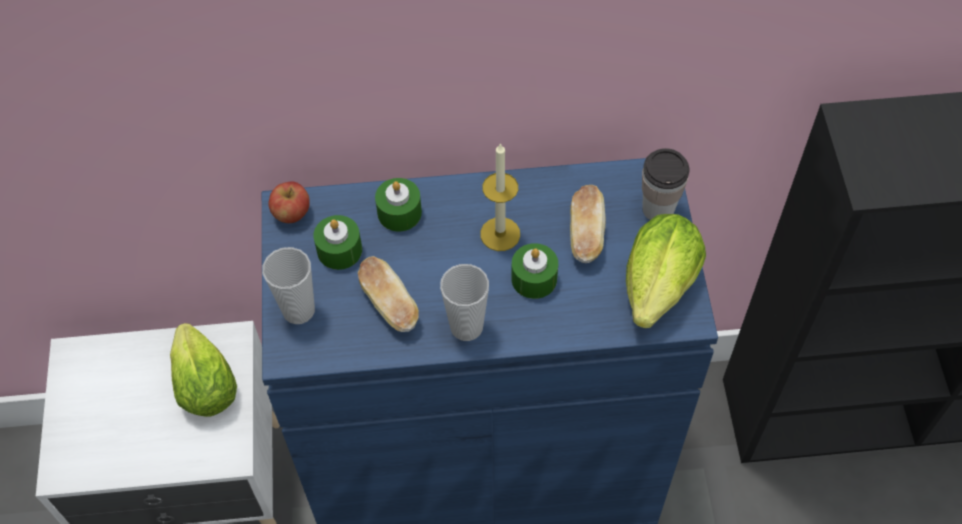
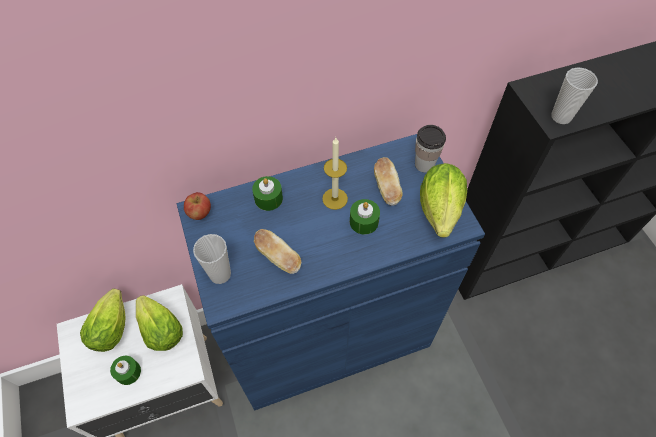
camera: 15 degrees left, 0 degrees up
(133, 360) = (112, 325): none -> lettuce
(339, 250) = (236, 230): green candle -> green candle (128, 372)
(466, 327) = (331, 261): cup -> cup (561, 117)

